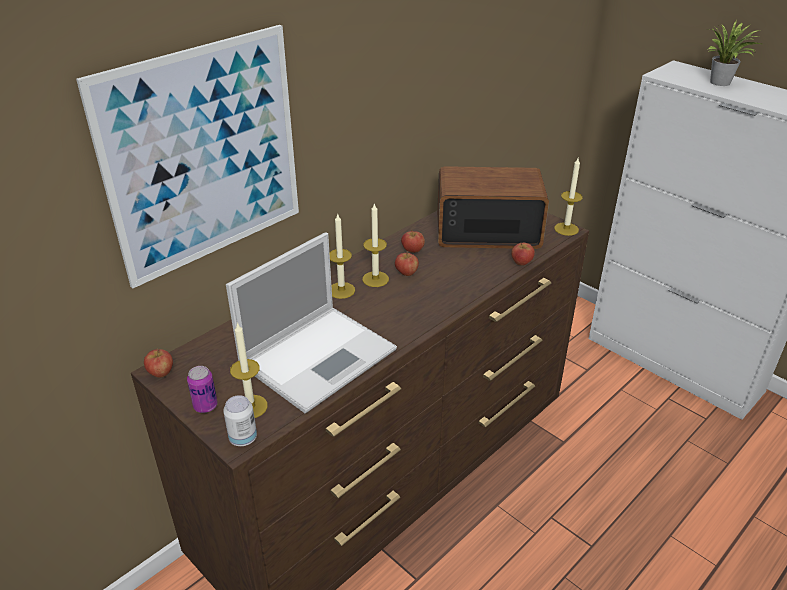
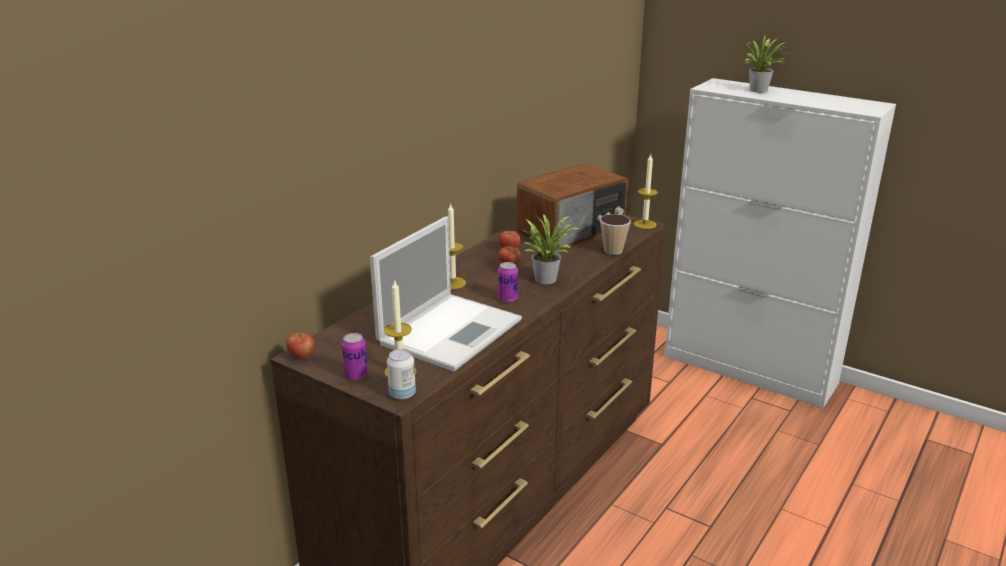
camera: 10 degrees left, 10 degrees down
(204, 156) = (336, 146): picture -> none
(375, 279) = (482, 272): candle -> none
(391, 318) = (507, 299): none -> can
(439, 293) = (546, 278): none -> potted plant
(487, 231) = (573, 230): radio -> radio turned 150 degrees clockwise
(521, 263) = (613, 251): apple -> cup

